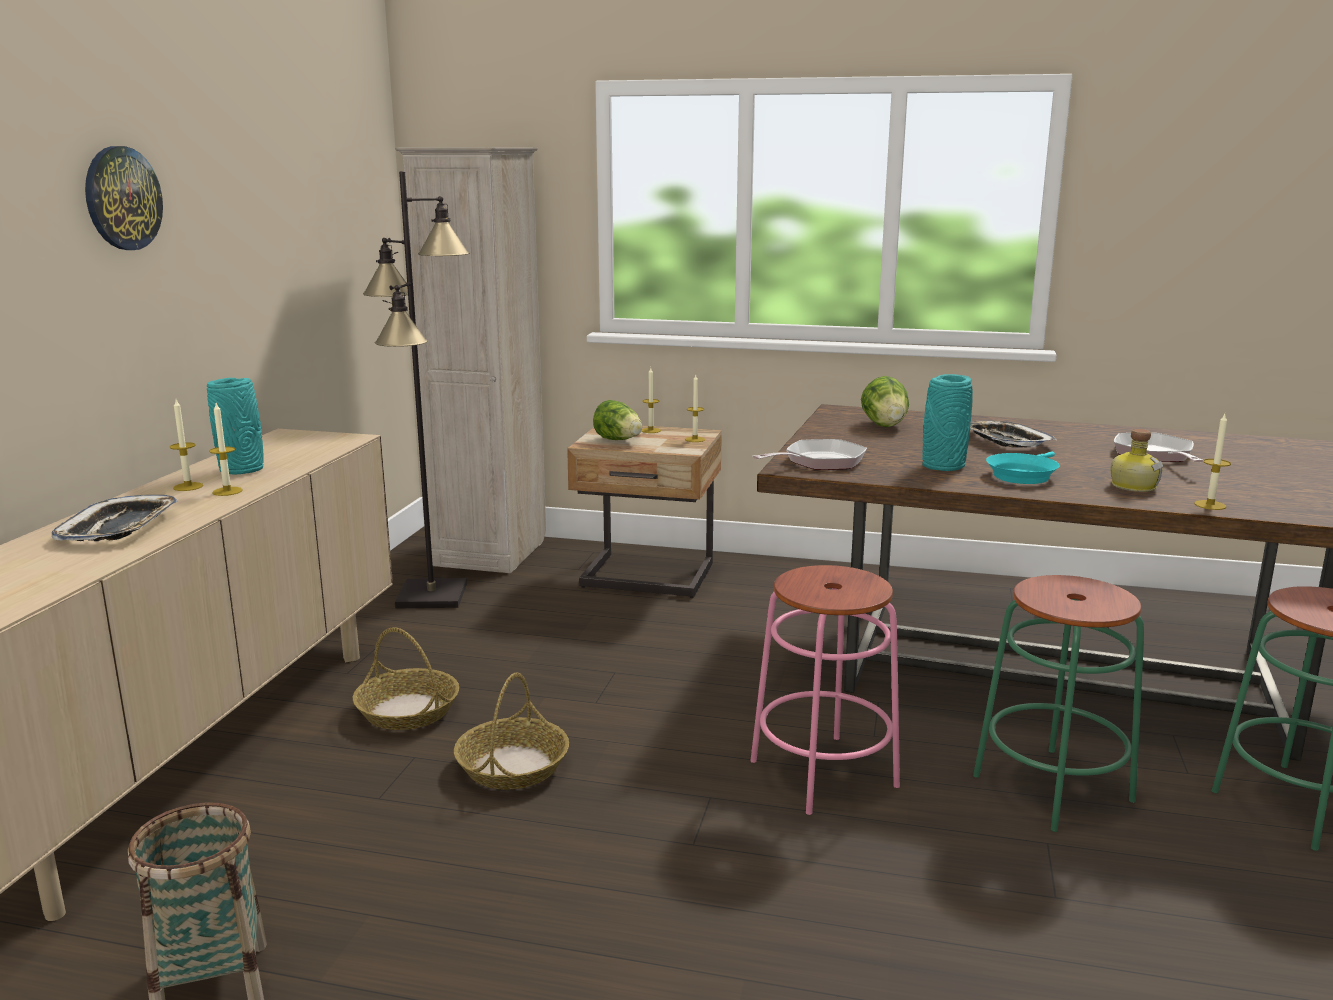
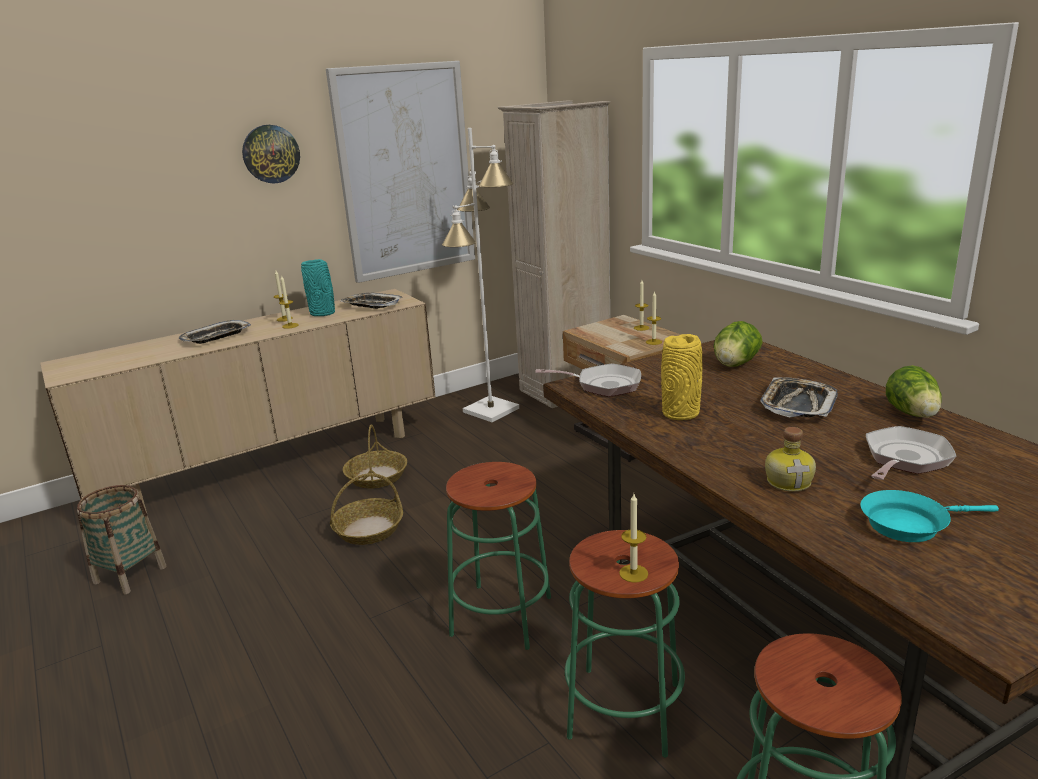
camera: 45 degrees right, 5 degrees up
(274, 241) = (405, 172): none -> picture
(299, 449) = (372, 305): none -> tray
(432, 596) = (491, 410): black floor lamp -> white floor lamp
(619, 440) = (604, 332): lettuce -> lettuce (913, 414)
(823, 773) = (501, 615): pink stool -> green stool
(942, 466) = (680, 413): turquoise vase -> yellow vase
(1023, 475) = (722, 440): turquoise frying pan -> turquoise frying pan (909, 524)
(1210, 505) = (808, 524): candle -> candle (633, 573)

